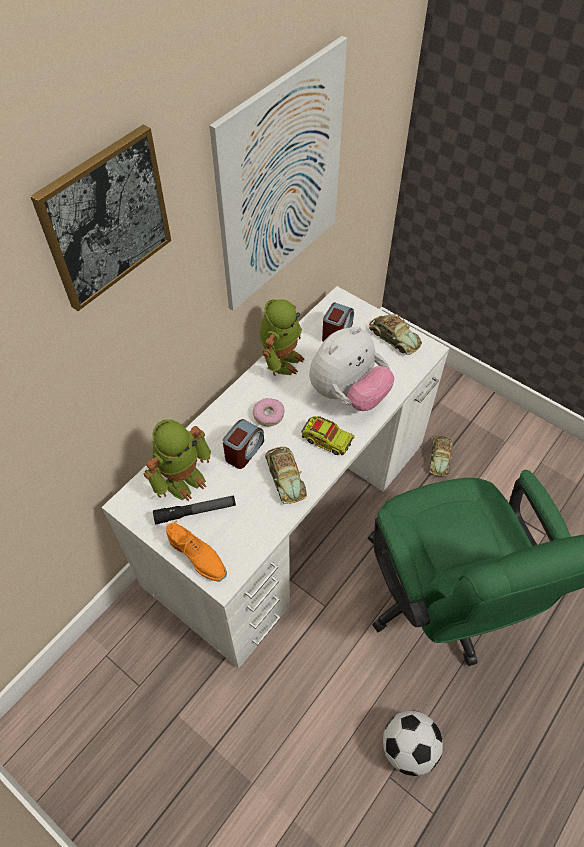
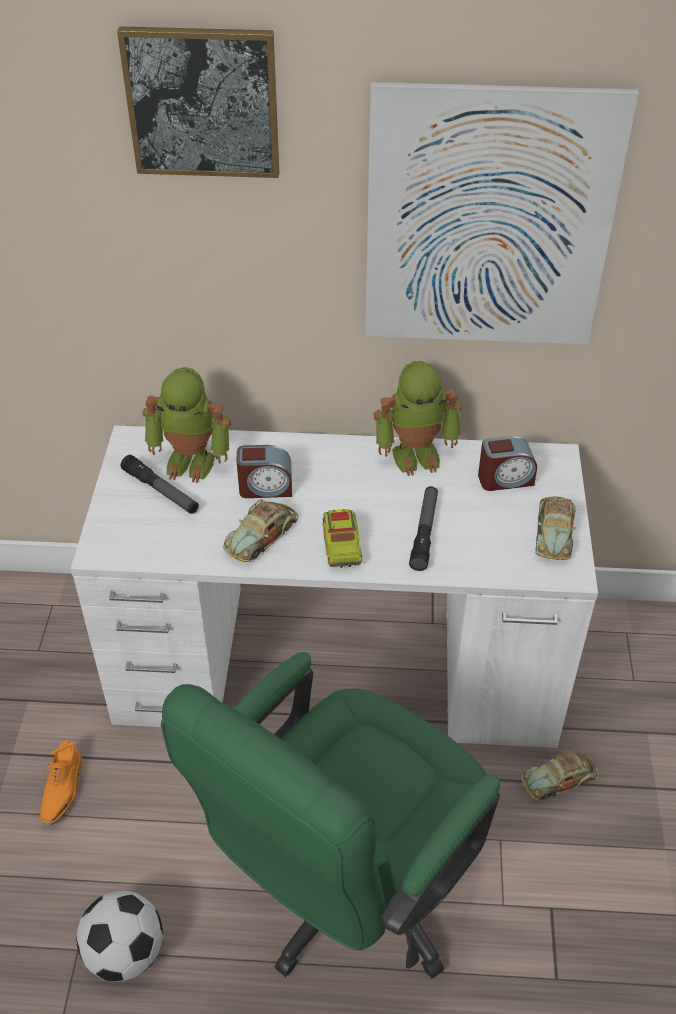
camera: 55 degrees right, 10 degrees down
(198, 556) = (112, 520): orange shoe -> orange shoe (62, 791)
(268, 415) = (330, 482): donut -> none
(348, 394) = (424, 532): plush toy -> flashlight

